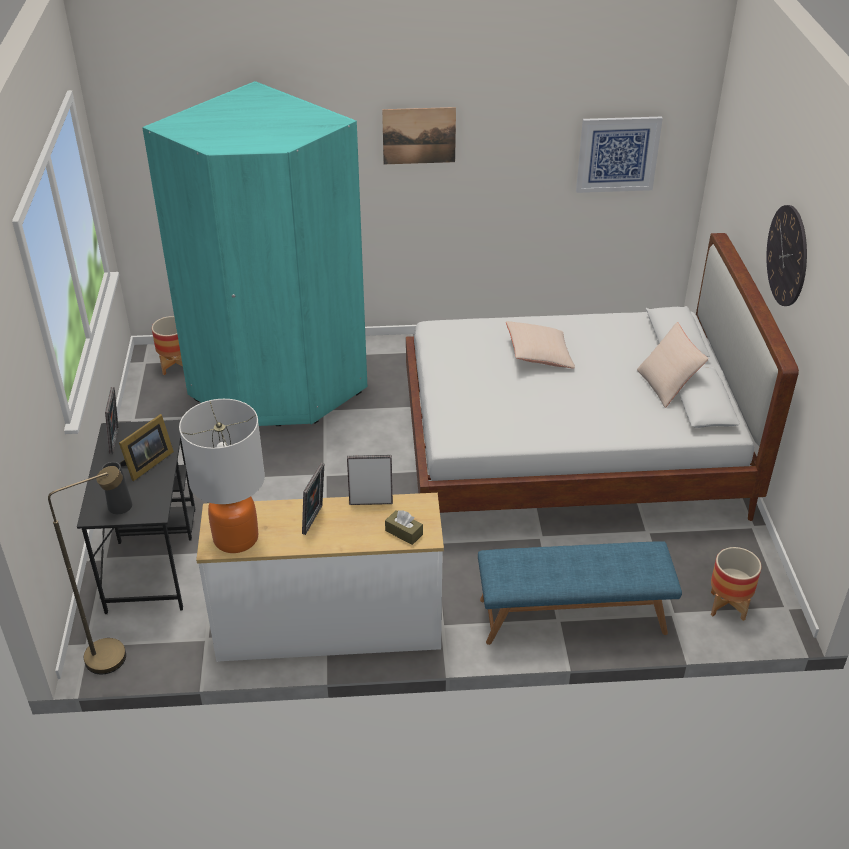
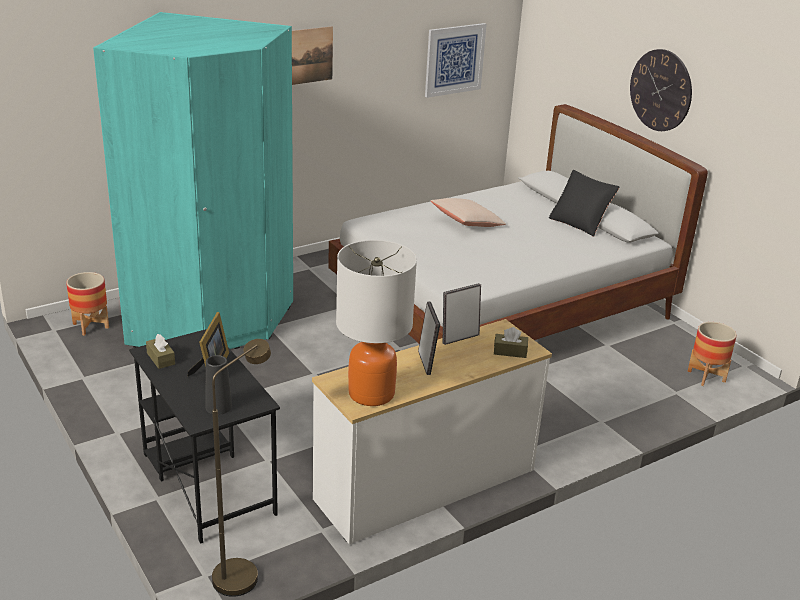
camera: 30 degrees left, 10 degrees down
(116, 441) = (161, 358): picture frame -> brown tissue box
(572, 617) = (609, 416): blue bench -> none
(667, 385) = (580, 223): beige pillow -> black pillow

